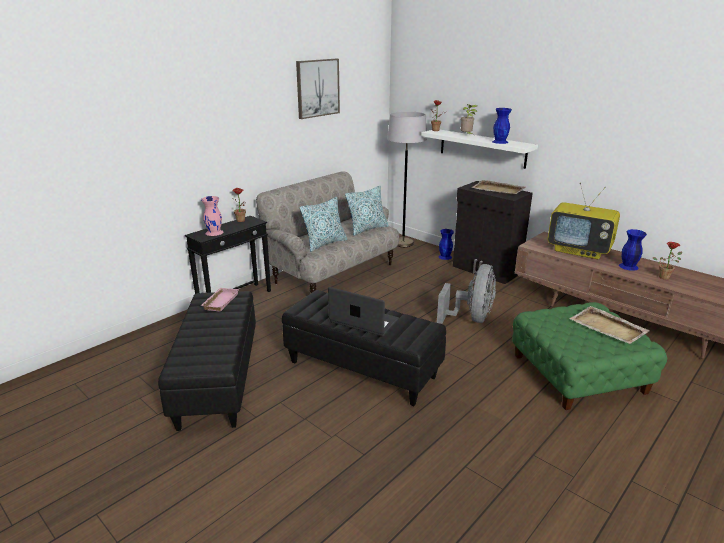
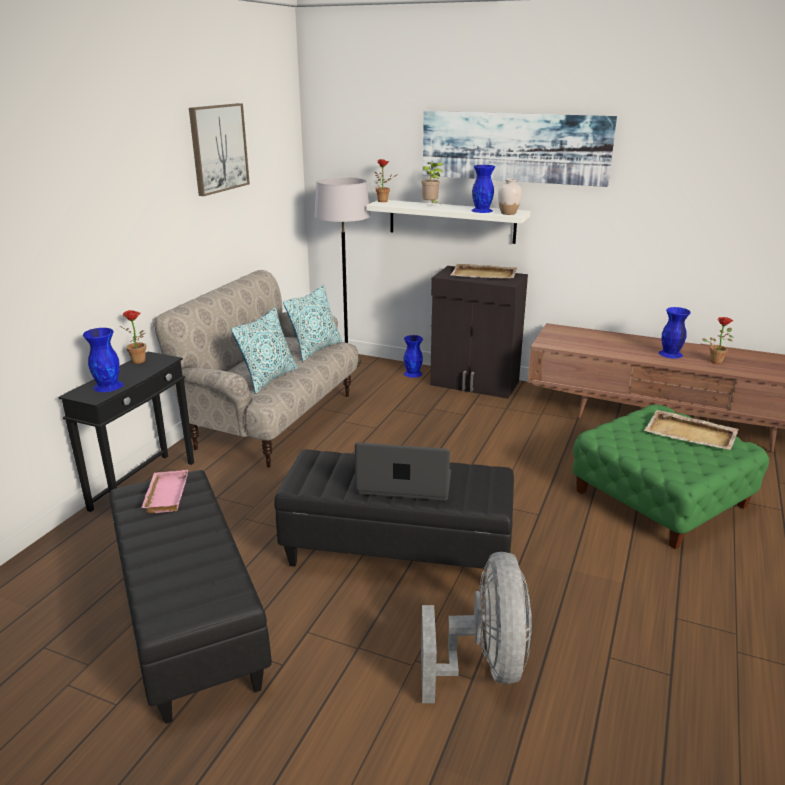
camera: 20 degrees left, 0 degrees up
(214, 232) = (108, 386): pink vase -> blue vase
(471, 318) = (495, 451): grey fan -> grey fan (483, 666)
(517, 145) = (508, 213): none -> white vase
(529, 96) = (514, 147): none -> picture
(579, 250) = (604, 342): television -> none

